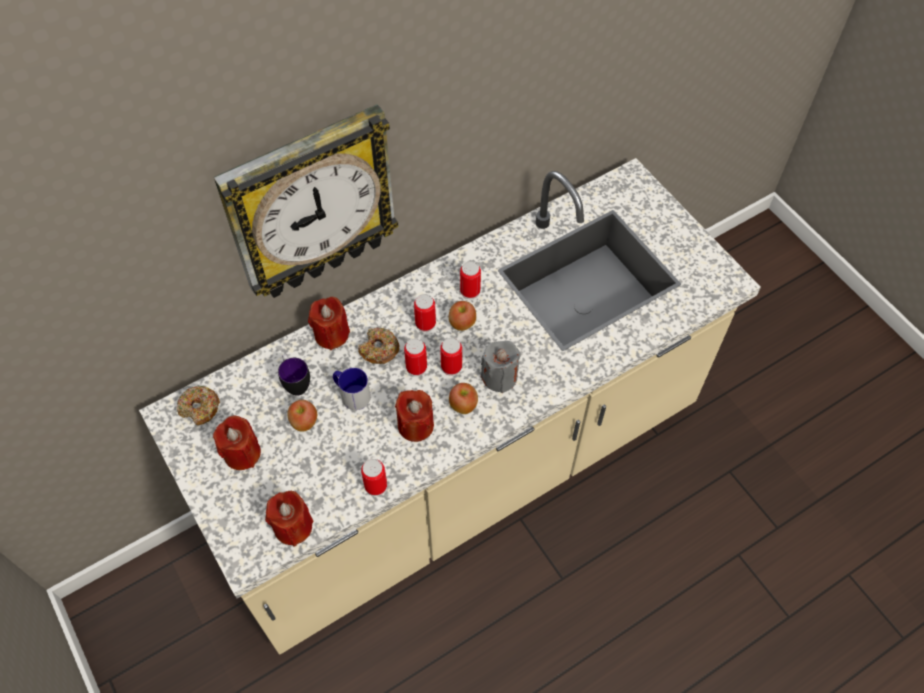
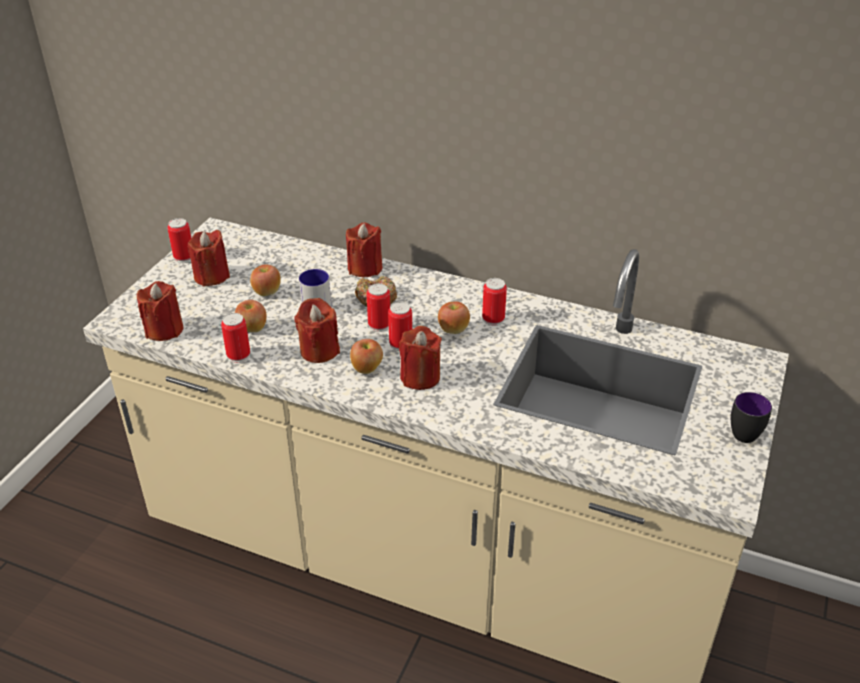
camera: 55 degrees right, 20 degrees down
(200, 408) = (234, 240): donut -> none
(295, 383) = (300, 272): mug -> mug (745, 430)
(310, 206) = (392, 113): wall clock -> none
(347, 458) = (252, 329): none -> apple
(425, 324) = (430, 310): can -> can (184, 257)
(499, 377) = (420, 377): grey candle -> red candle

